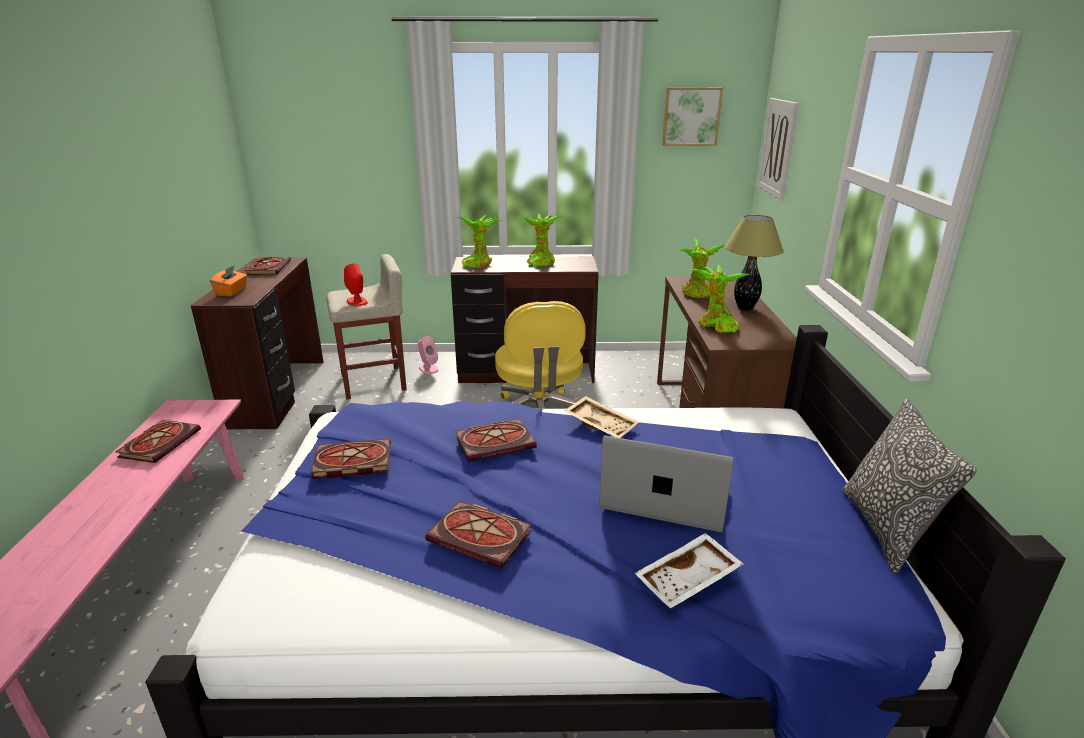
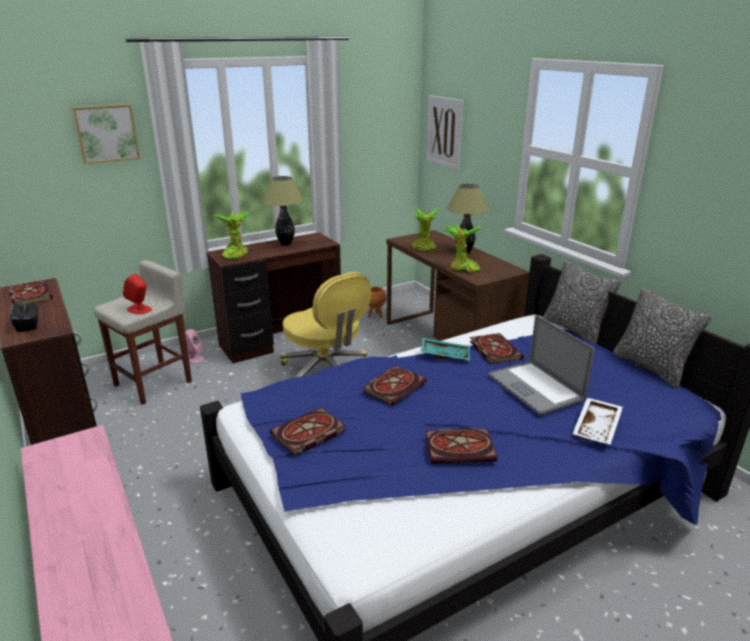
camera: 30 degrees left, 0 degrees up
(160, 442) = (70, 484): book -> book (493, 350)
(232, 292) = (28, 325): orange tissue box -> black tissue box
(540, 262) = (285, 243): potted plant -> table lamp
(601, 424) = (445, 355): beige tray -> turquoise tray
(652, 371) = (375, 315): none -> orange planter
(665, 497) = (535, 387): laptop -> laptop turned 105 degrees counterclockwise
(691, 116) = (373, 112): picture -> picture (106, 133)
(824, 443) = (574, 330): none -> pillow

